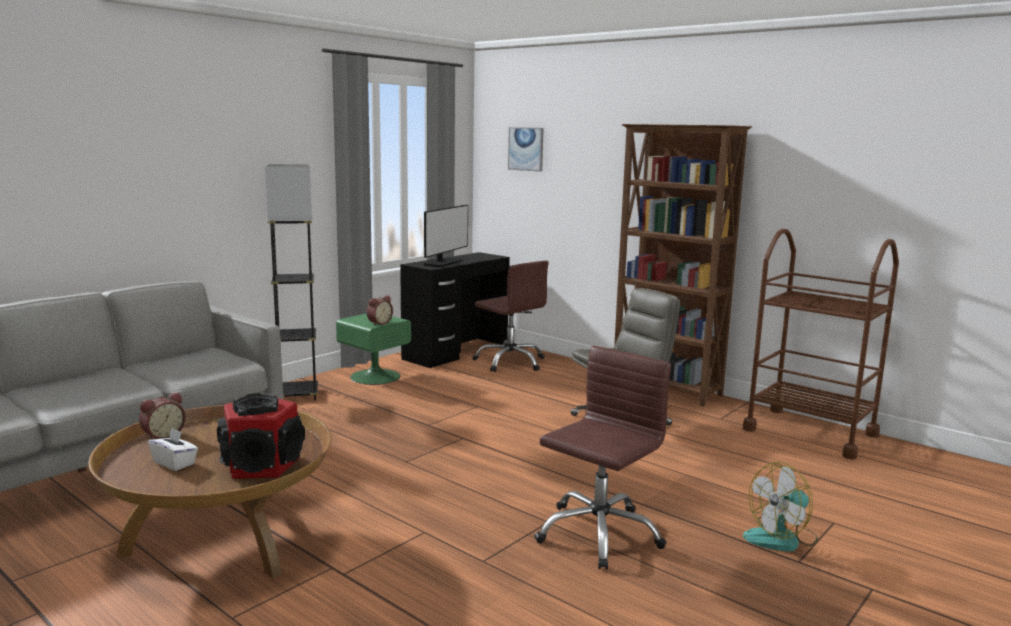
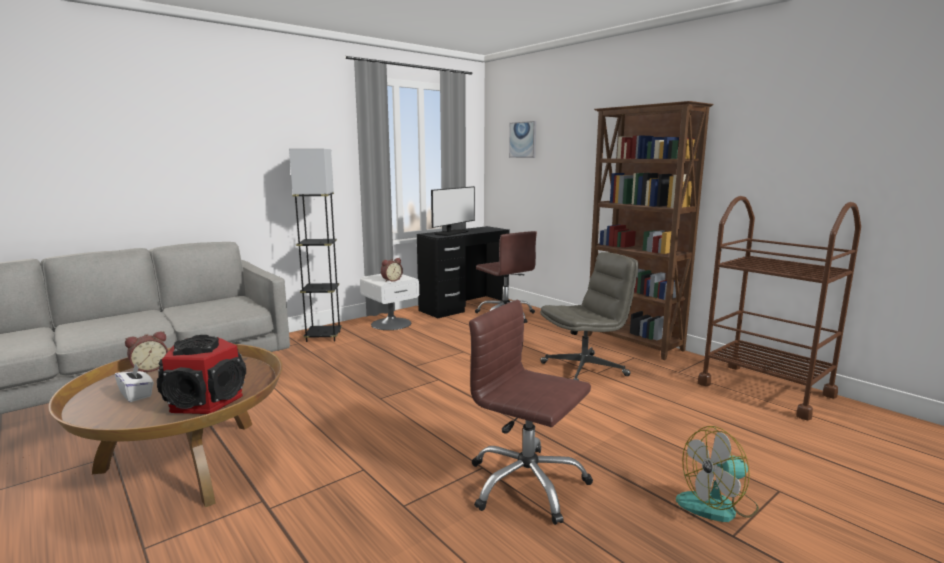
camera: 10 degrees right, 0 degrees up
(374, 376) = (391, 323): green nightstand -> white nightstand
(598, 533) = (526, 484): brown office chair -> brown office chair turned 105 degrees counterclockwise

